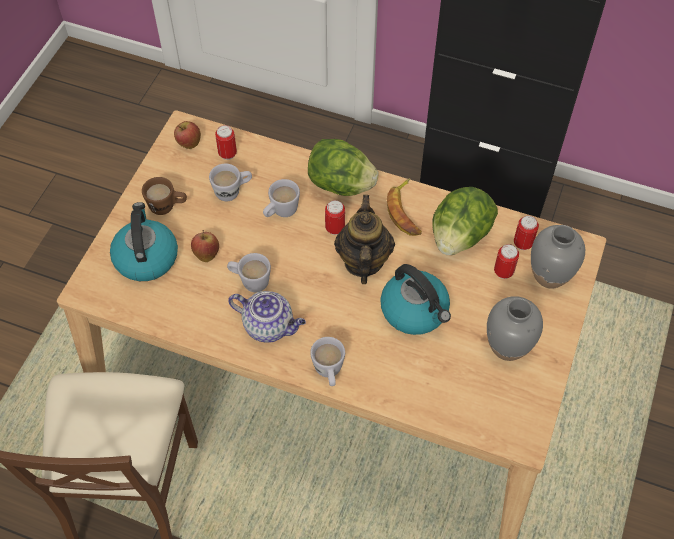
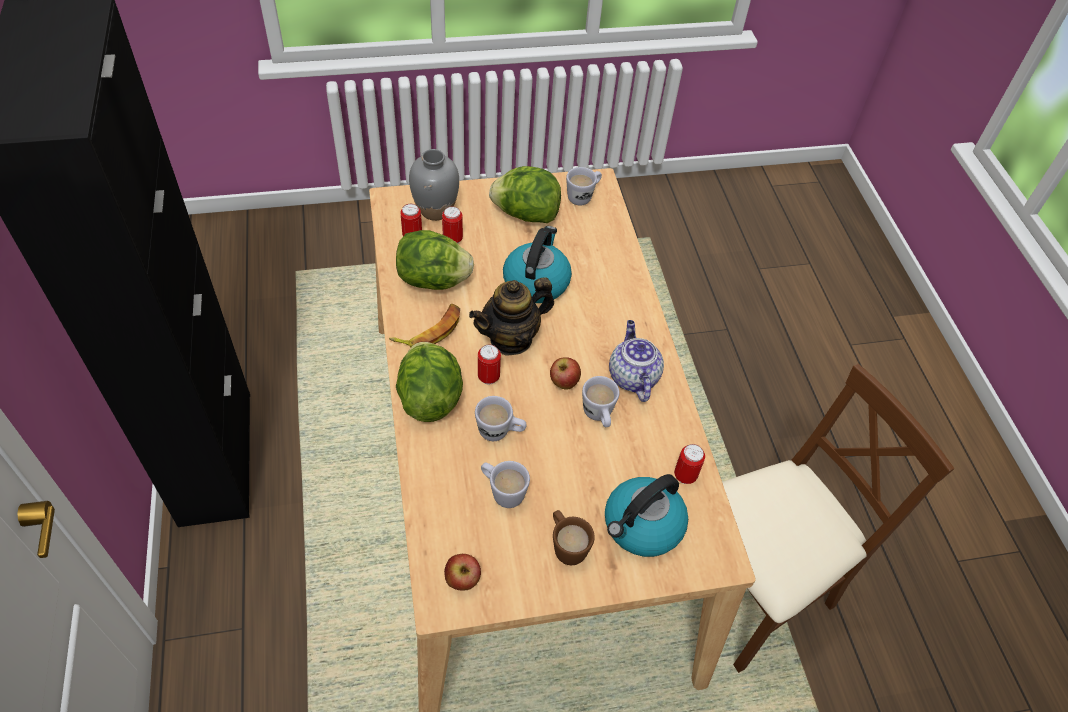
camera: 125 degrees left, 5 degrees down
(206, 254) = (597, 471): apple -> apple (564, 383)
(227, 154) = (453, 528): can -> can (685, 476)
(329, 372) = (640, 314): white mug -> white mug (583, 196)
(507, 346) = (525, 214): grey vase -> lettuce

